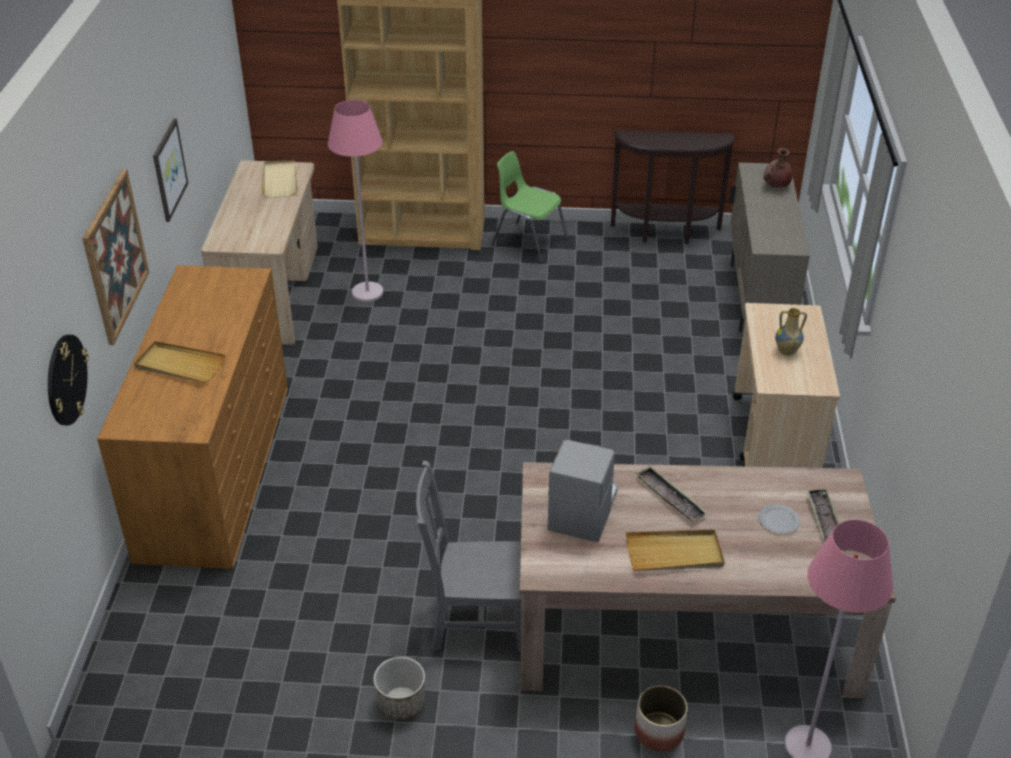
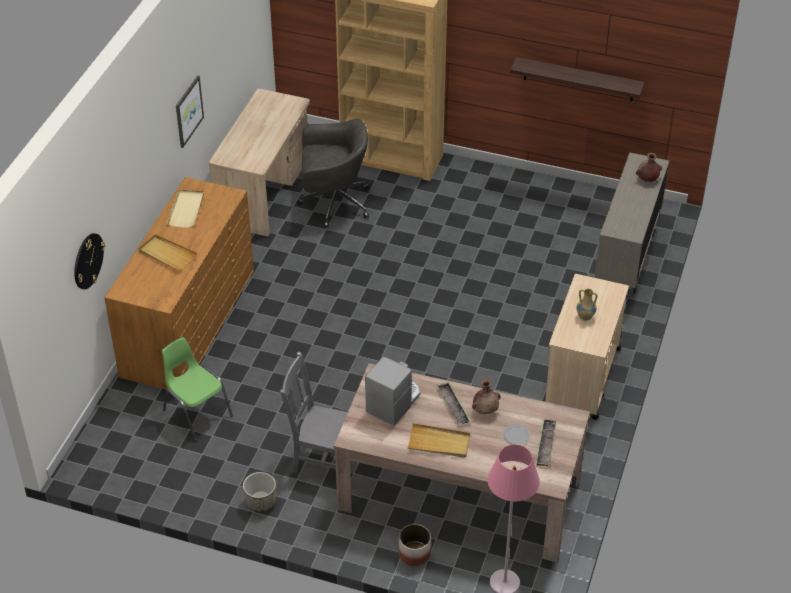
camera: 15 degrees right, 5 degrees up
(115, 256) = (135, 178): picture -> none
(279, 180) = (280, 111): beige tray -> beige tray (186, 210)
(367, 292) = (334, 203): pink floor lamp -> grey office chair
(528, 241) = (469, 180): green chair -> green chair (196, 412)
(657, 83) = (578, 79): none -> shelf
(666, 234) = (580, 191): brown console table -> none
(718, 495) = (485, 410): none -> brown vase

